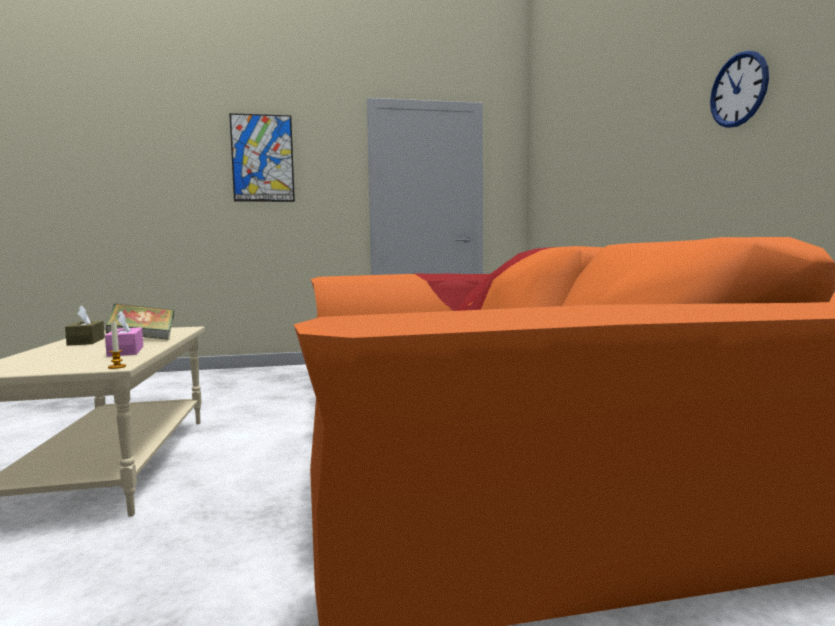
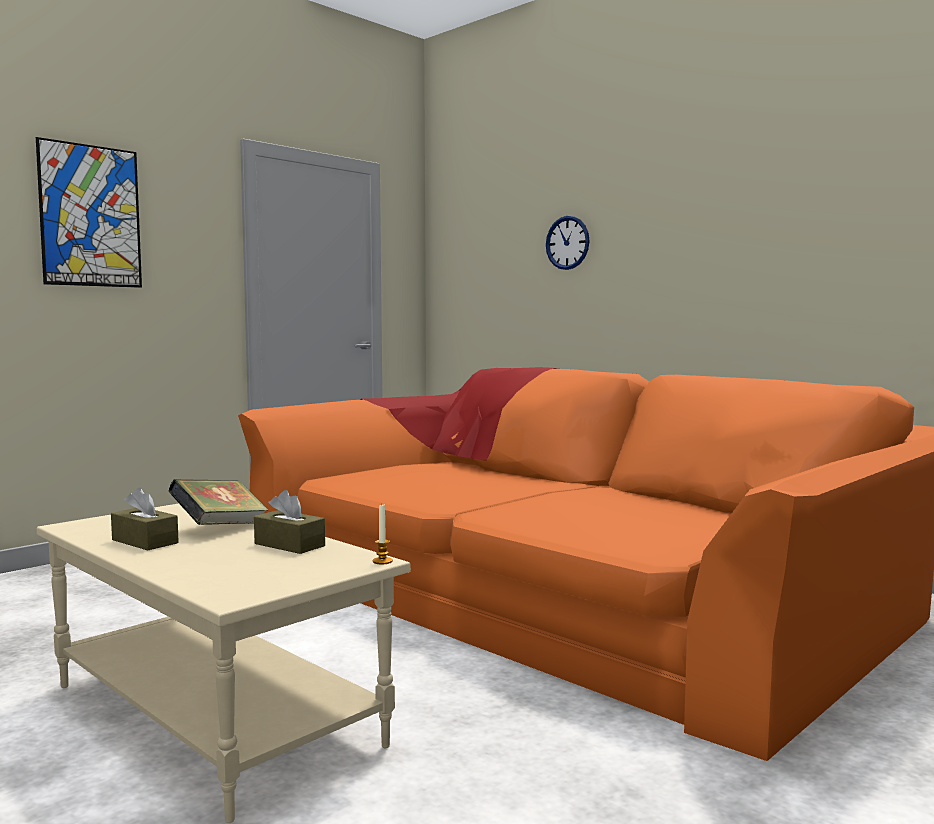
camera: 35 degrees left, 0 degrees up
(126, 351) = (289, 545): pink tissue box -> brown tissue box
(738, 90) = (755, 237): wall clock -> wall clock (567, 243)

